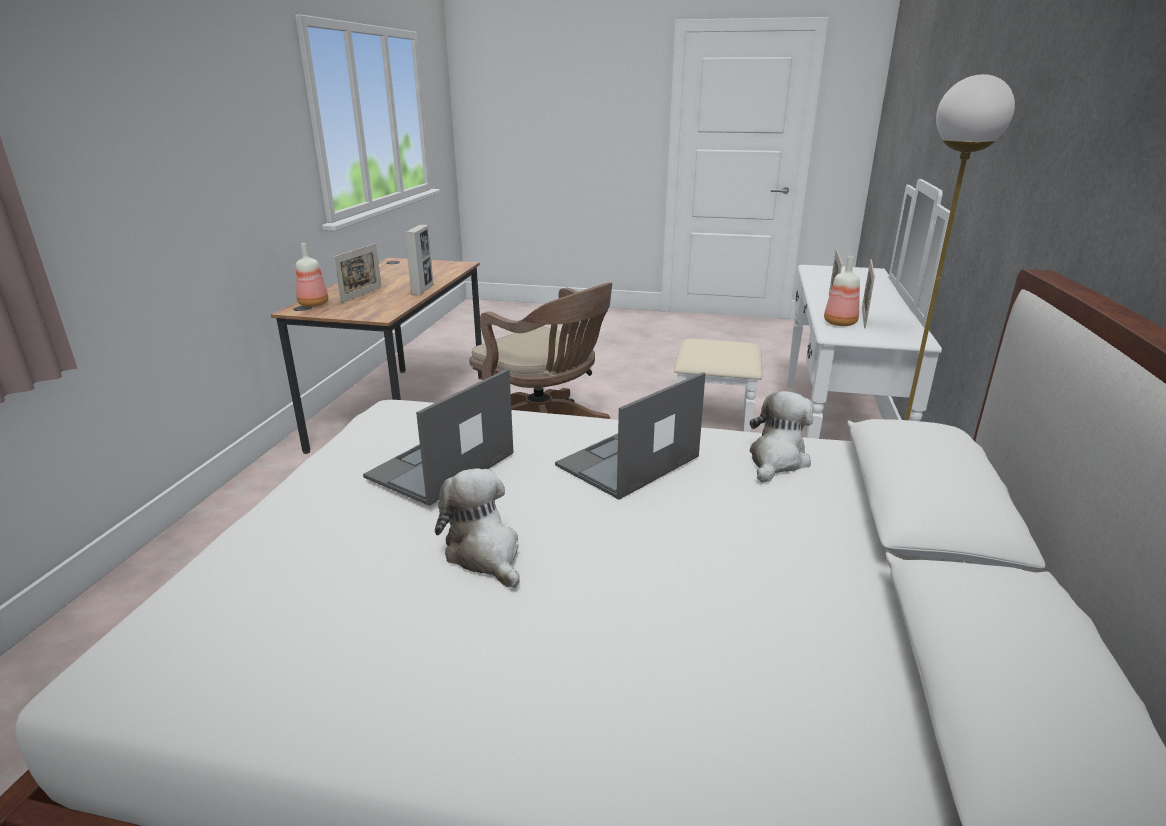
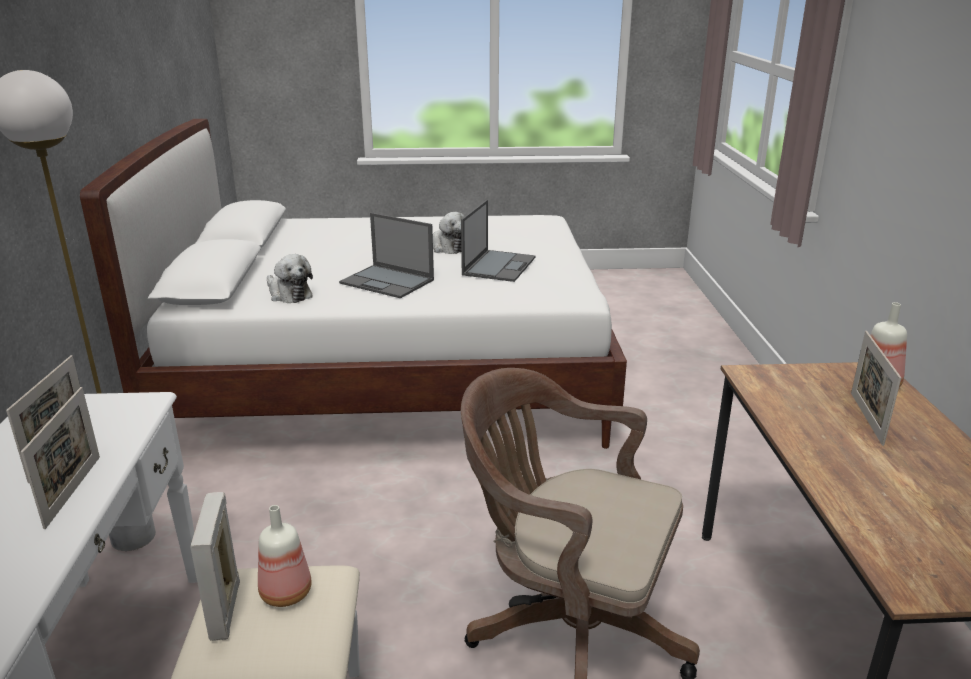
camera: 165 degrees right, 0 degrees up
(422, 290) = (803, 446): picture frame -> picture frame (225, 611)
(627, 462) = (388, 282): laptop -> laptop turned 90 degrees clockwise
(776, 460) = (288, 294): plush toy -> plush toy turned 60 degrees counterclockwise
(841, 323) = (114, 428): bottle -> bottle (284, 592)

